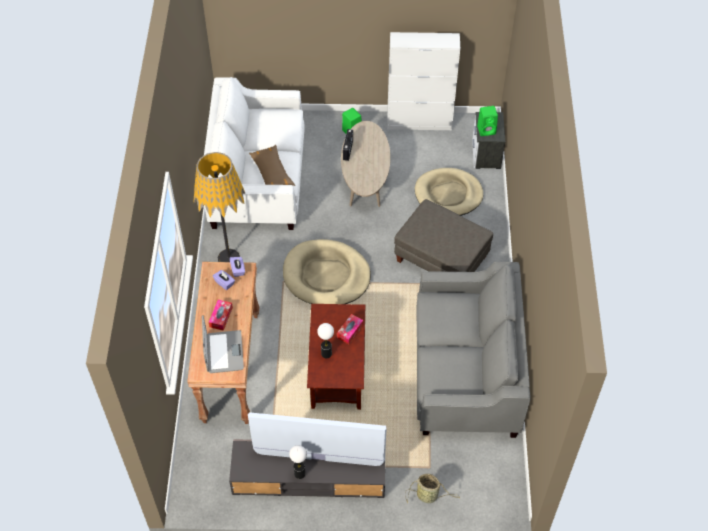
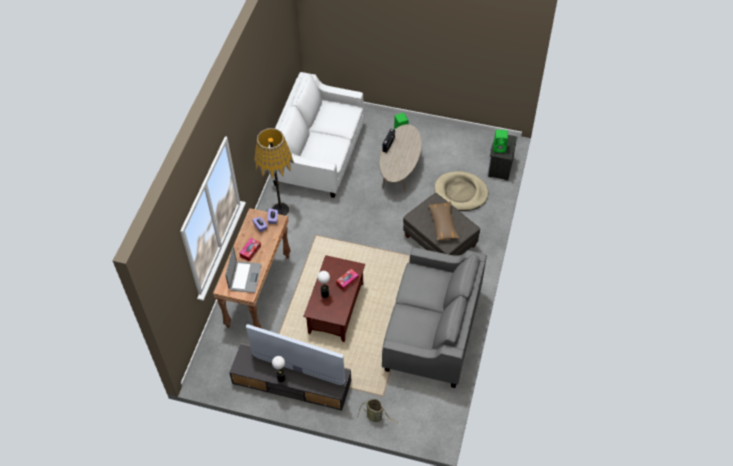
camera: 15 degrees right, 0 degrees up
(272, 173) = (324, 152): brown pillow -> brown pillow (443, 224)
(326, 276) = (349, 237): beige dog bed -> none
(419, 122) = (455, 133): white cabinet -> none

